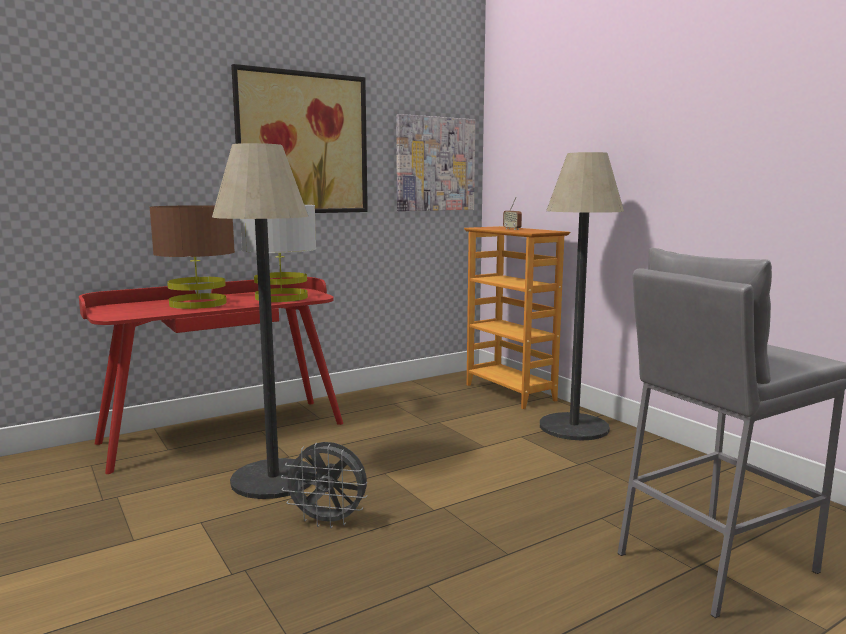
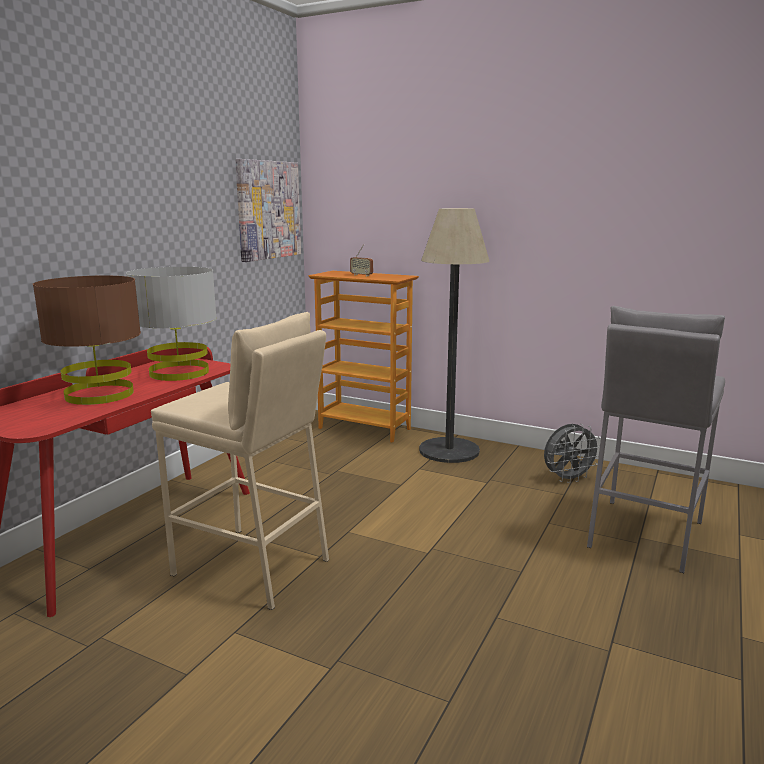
camera: 30 degrees left, 5 degrees up
(273, 479) = (252, 567): floor lamp -> beige stool
(302, 144) = (157, 194): picture -> none
(329, 521) = (355, 591): grey fan -> grey fan (568, 479)

